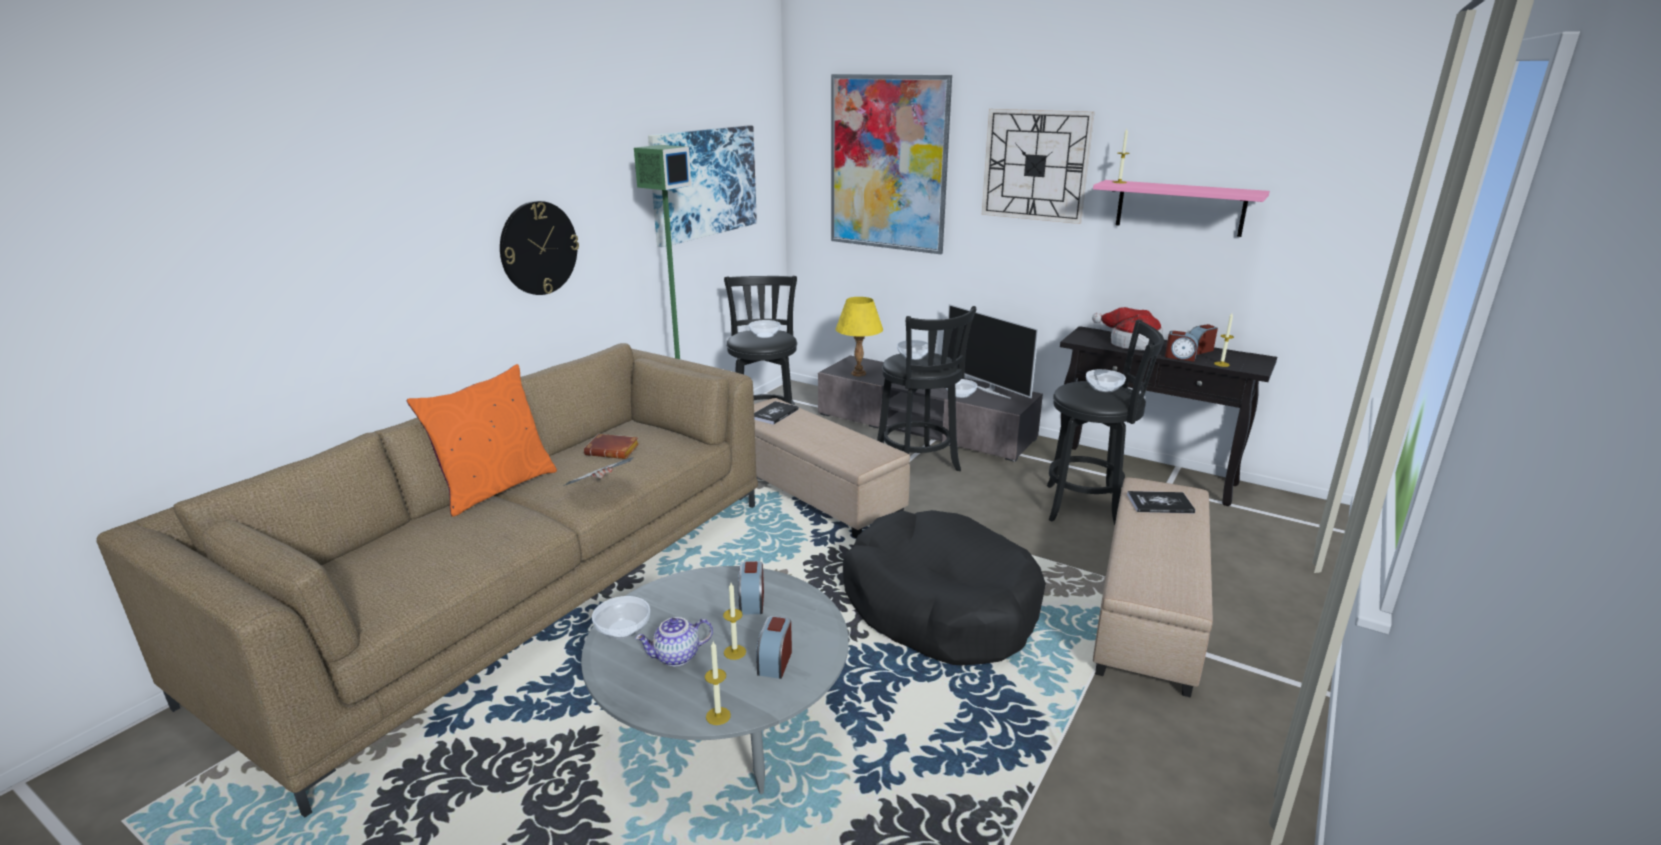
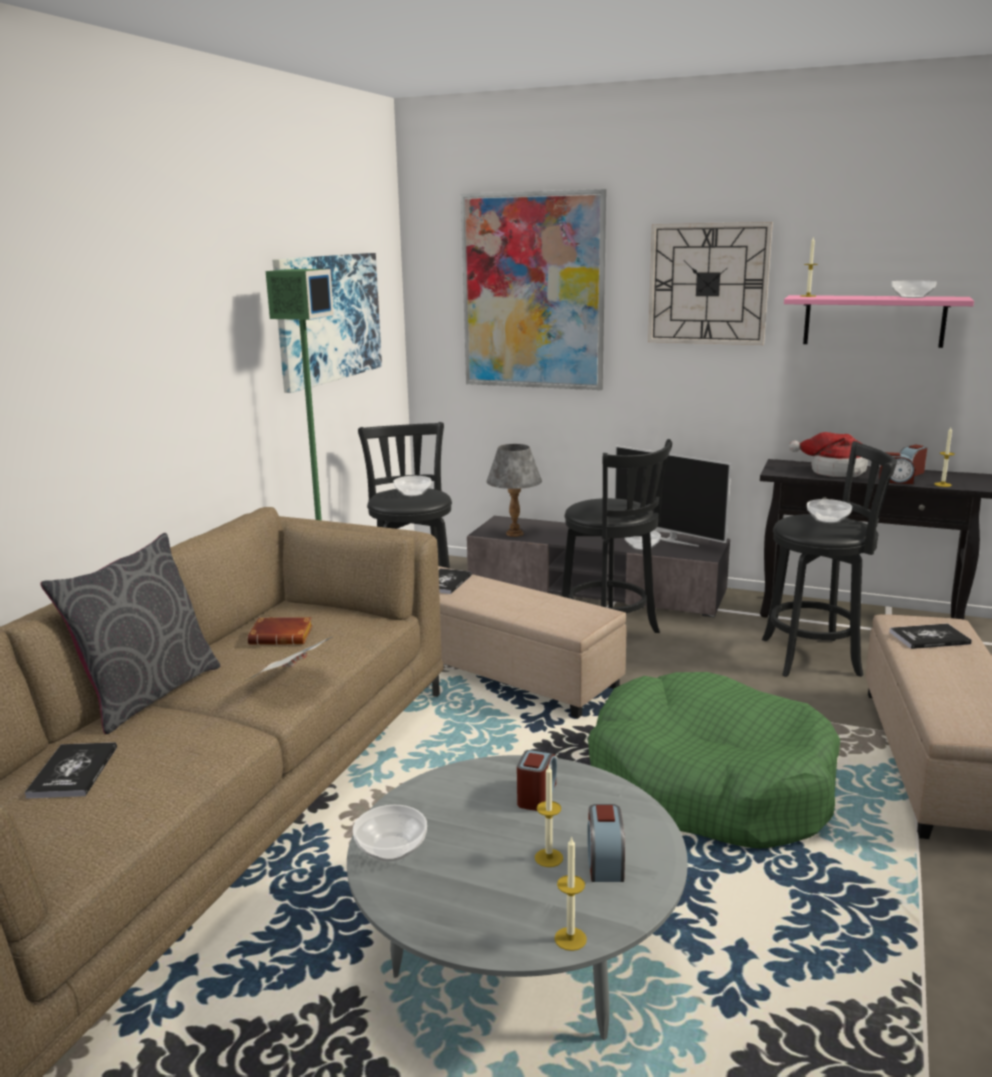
camera: 10 degrees left, 5 degrees down
(416, 543) = (73, 772): none -> book
(495, 488) = (147, 694): orange pillow -> grey pillow
(538, 248) = (162, 393): wall clock -> none
(676, 657) = (478, 874): teapot -> none
(751, 601) = (536, 795): alarm clock -> alarm clock turned 150 degrees counterclockwise
(858, 373) = (514, 533): yellow table lamp -> grey table lamp
(914, 356) = (600, 503): bowl -> bowl (912, 297)
(940, 606) = (710, 784): black dog bed -> green dog bed

